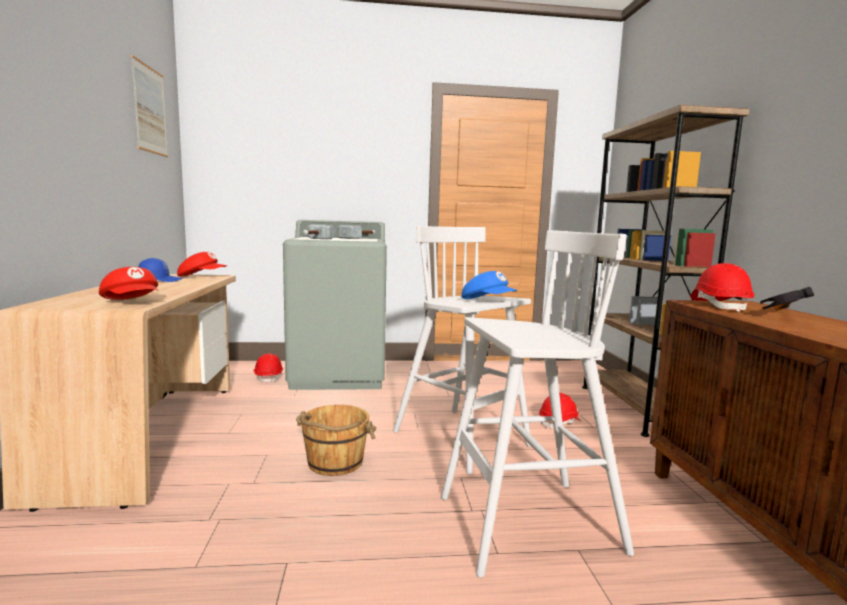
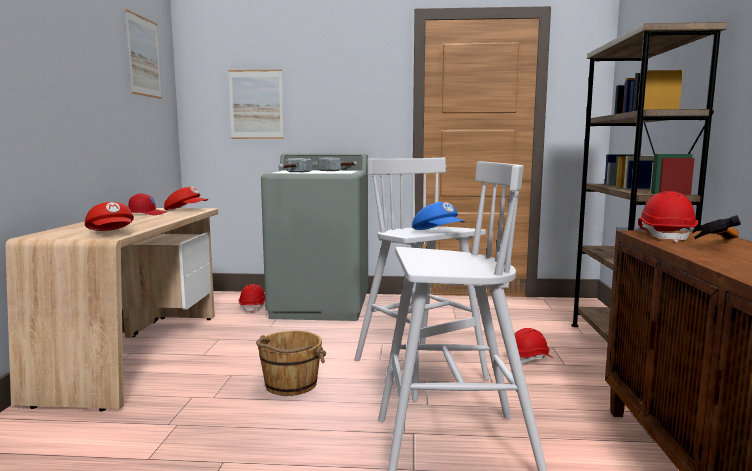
camera: 10 degrees right, 0 degrees up
(161, 280) = (148, 213): blue cap -> red cap
(270, 169) = (256, 104): none -> picture

